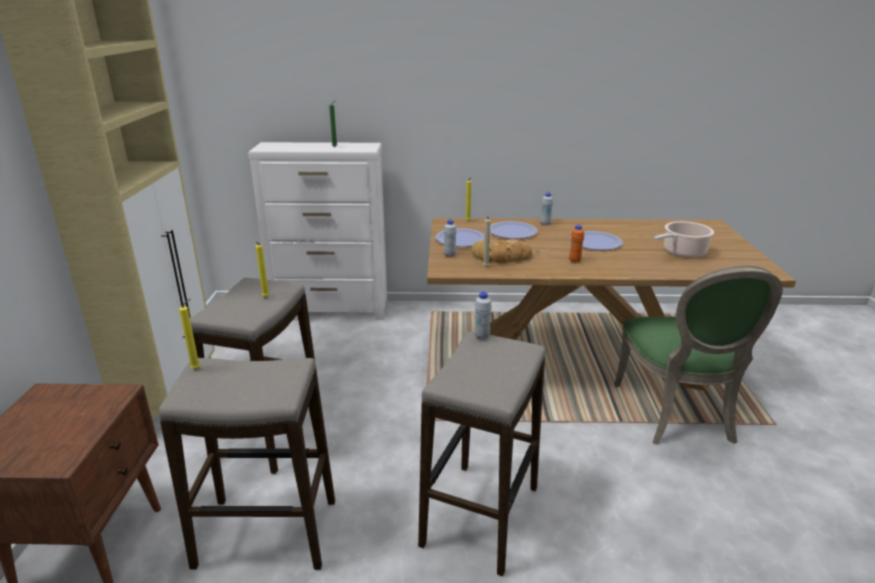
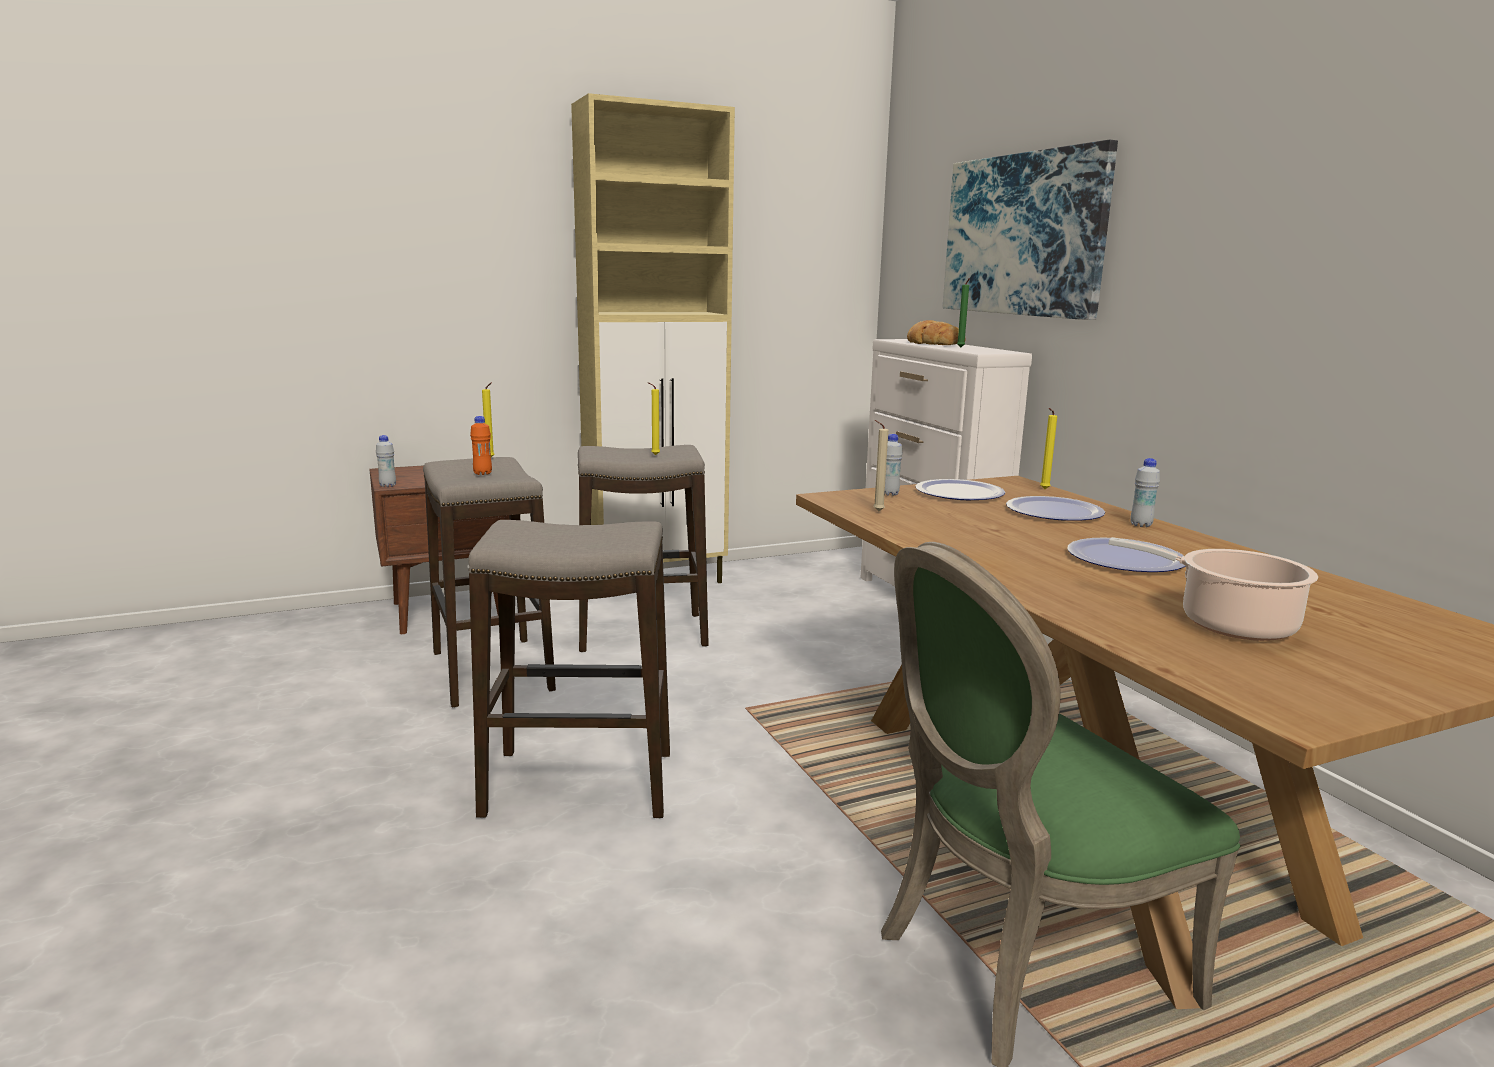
camera: 65 degrees right, 10 degrees down
(352, 67) = (1023, 235): none -> picture
(482, 336) = (643, 524): white bottle -> white bottle (388, 486)
(501, 257) = (931, 515): bread -> bread (933, 343)
(575, 261) = (1000, 551): orange bottle -> orange bottle (482, 473)

